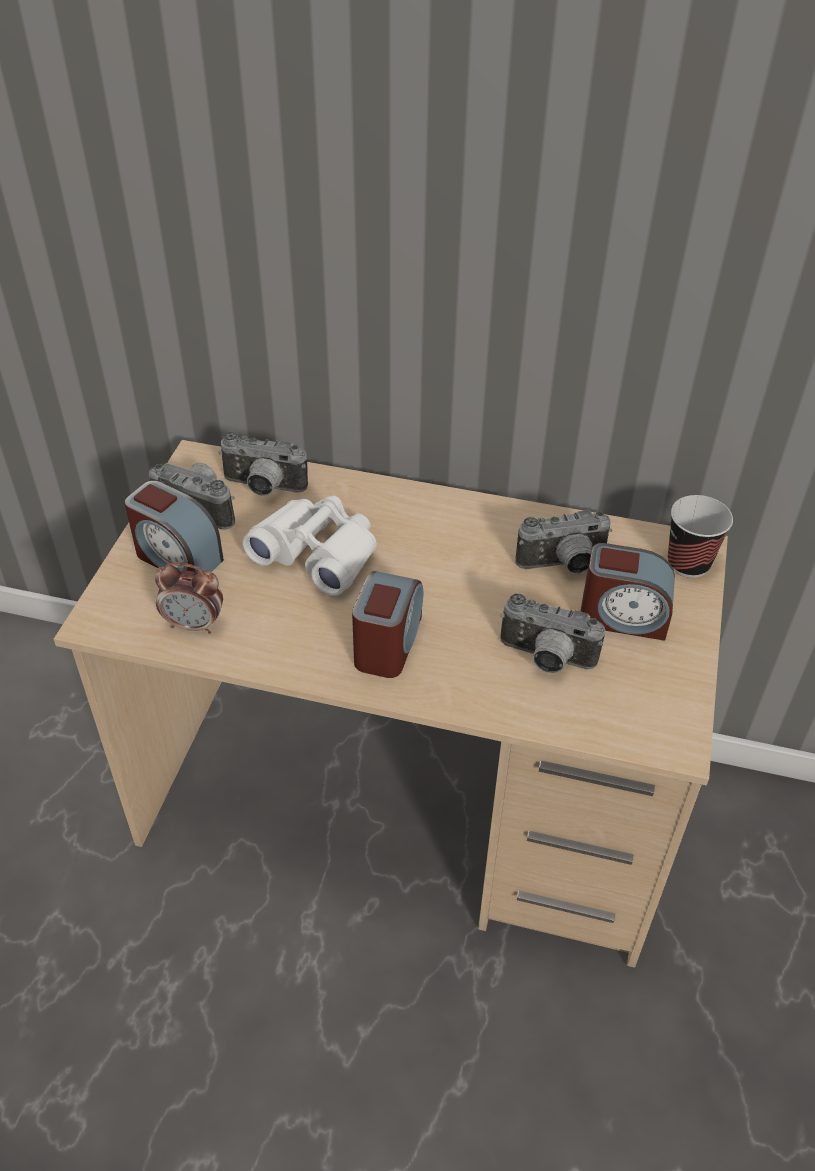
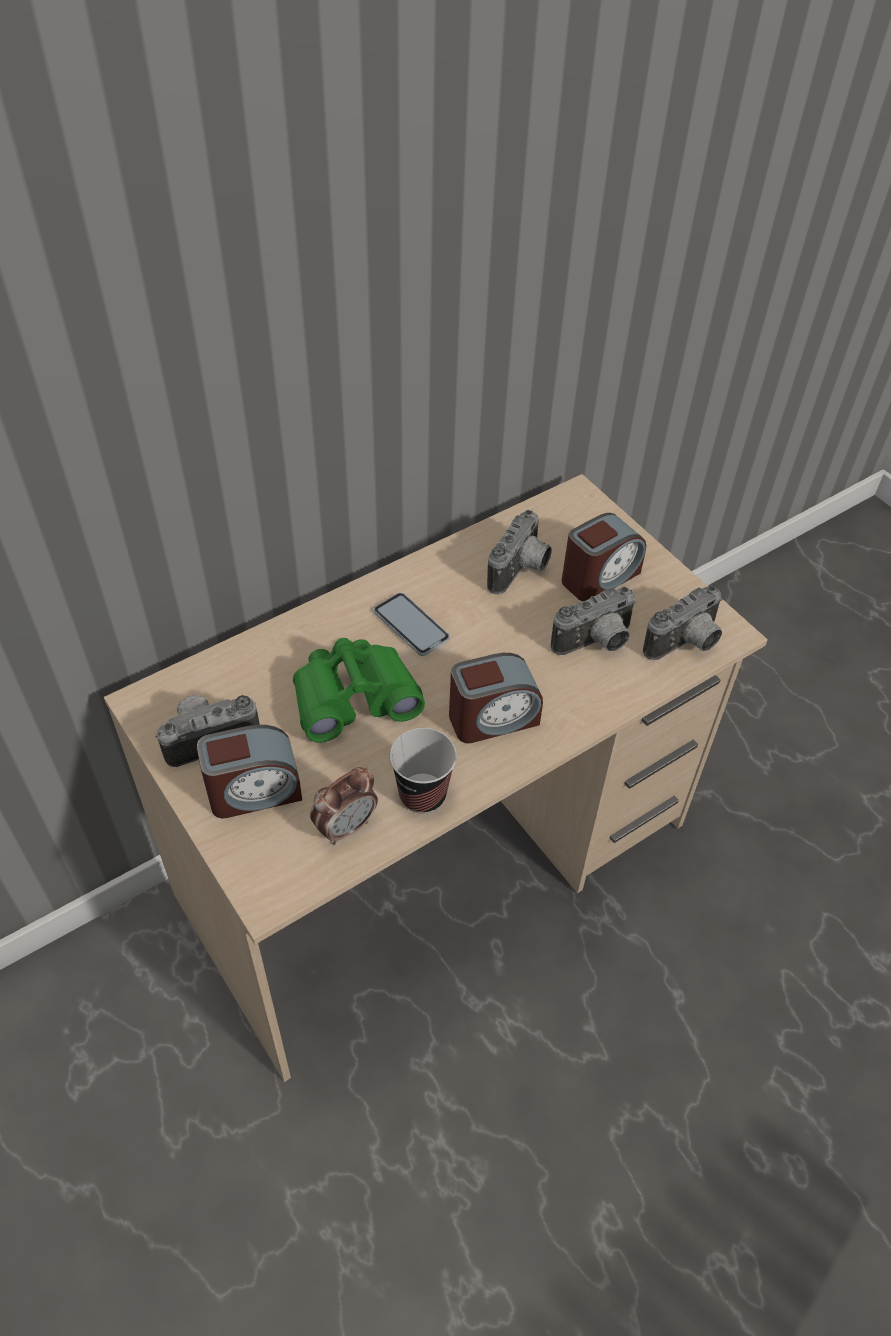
camera: 50 degrees left, 5 degrees up
(263, 488) = (236, 682): camera -> camera (686, 644)
(317, 554) = (354, 698): white binoculars -> green binoculars
(388, 643) = (493, 718): alarm clock -> alarm clock turned 105 degrees clockwise
(424, 540) = (411, 625): none -> phone
(688, 563) = (586, 510): cup -> cup (422, 795)

